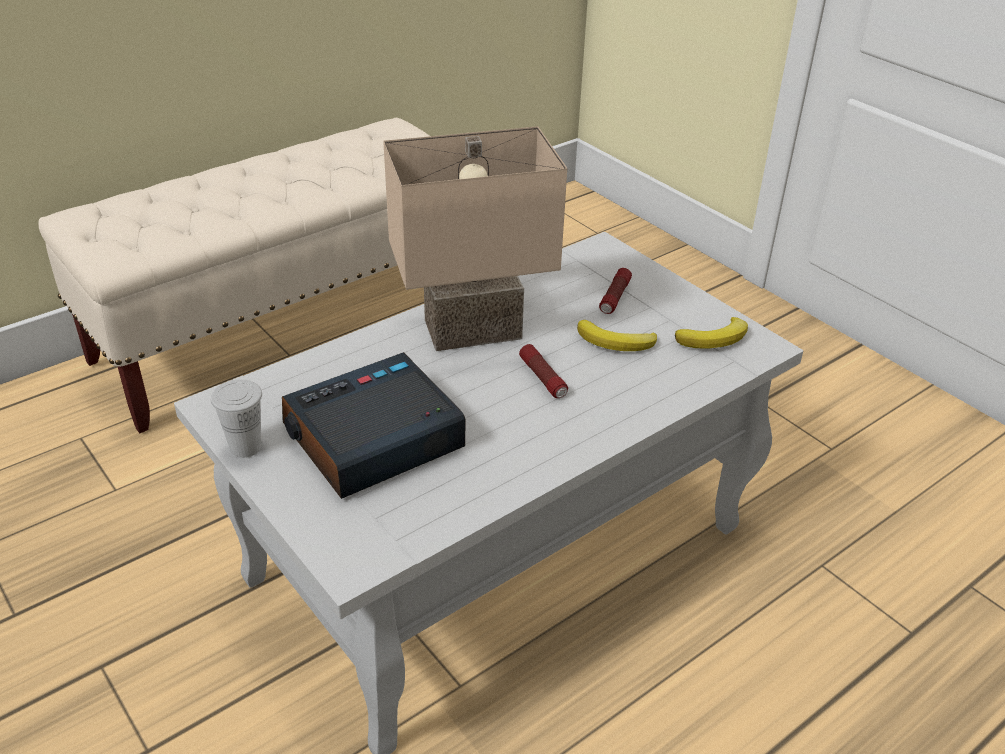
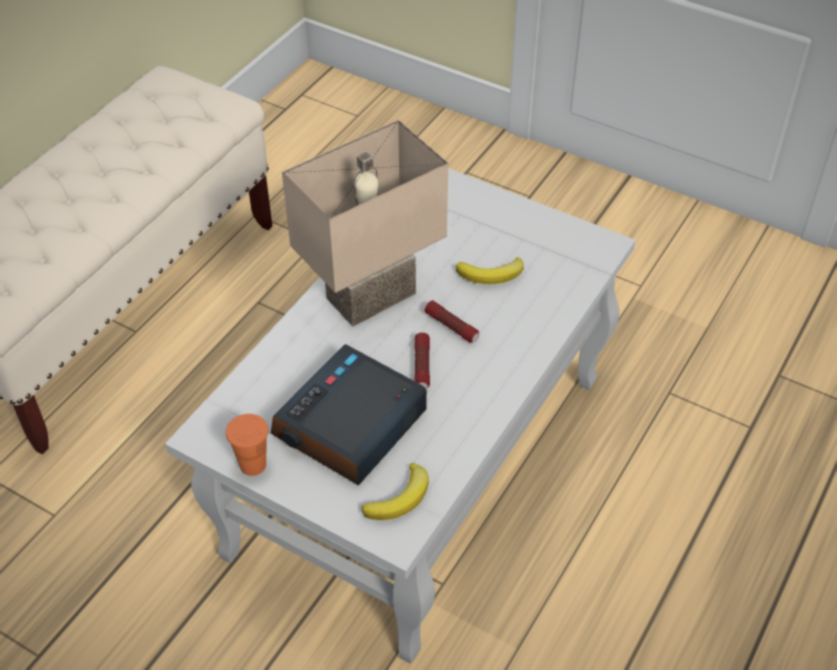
camera: 20 degrees left, 10 degrees up
(245, 447) = (253, 465): white cup -> orange cup
(615, 298) = (469, 230): flashlight -> flashlight (422, 366)
(714, 338) = (565, 248): banana -> banana (400, 498)

